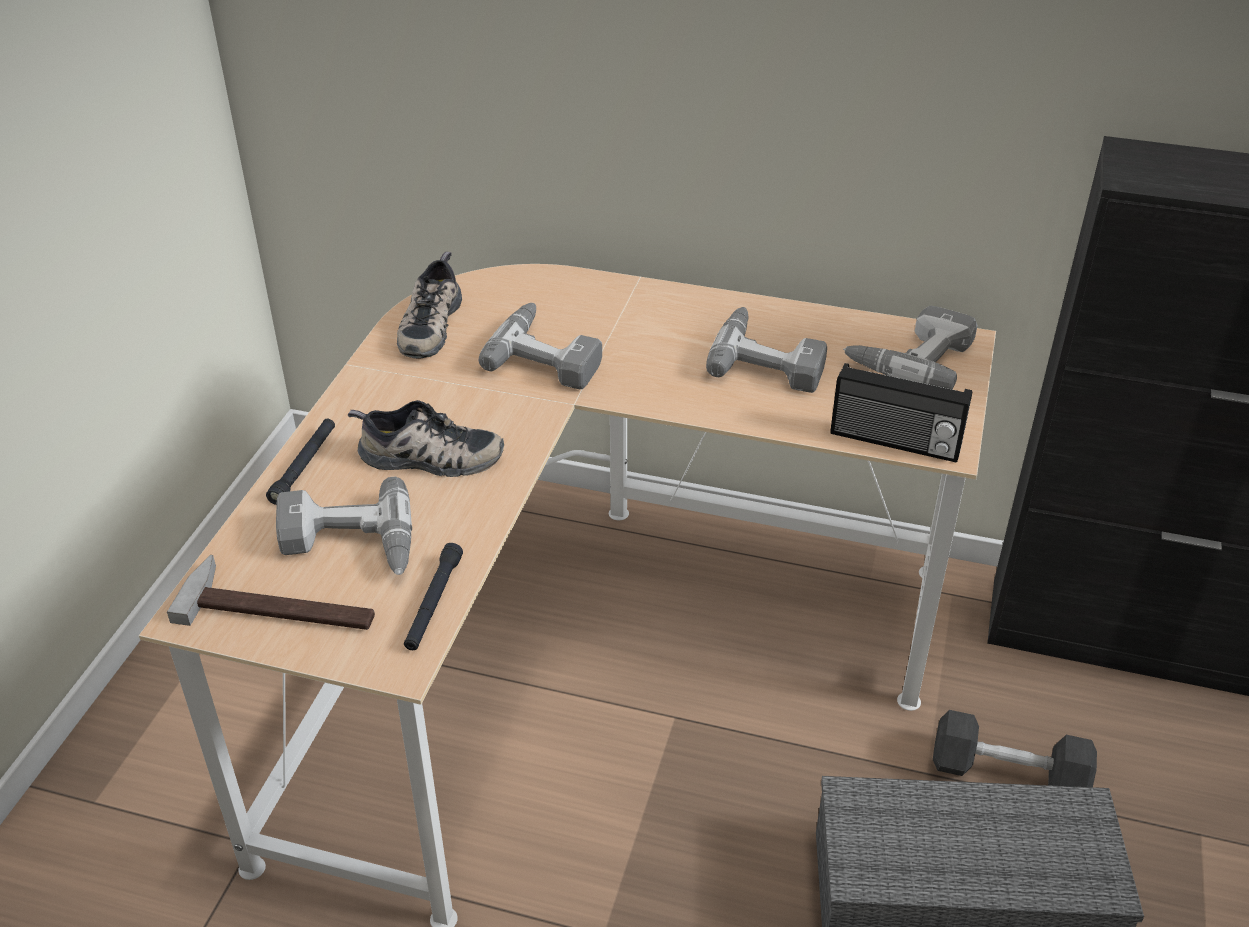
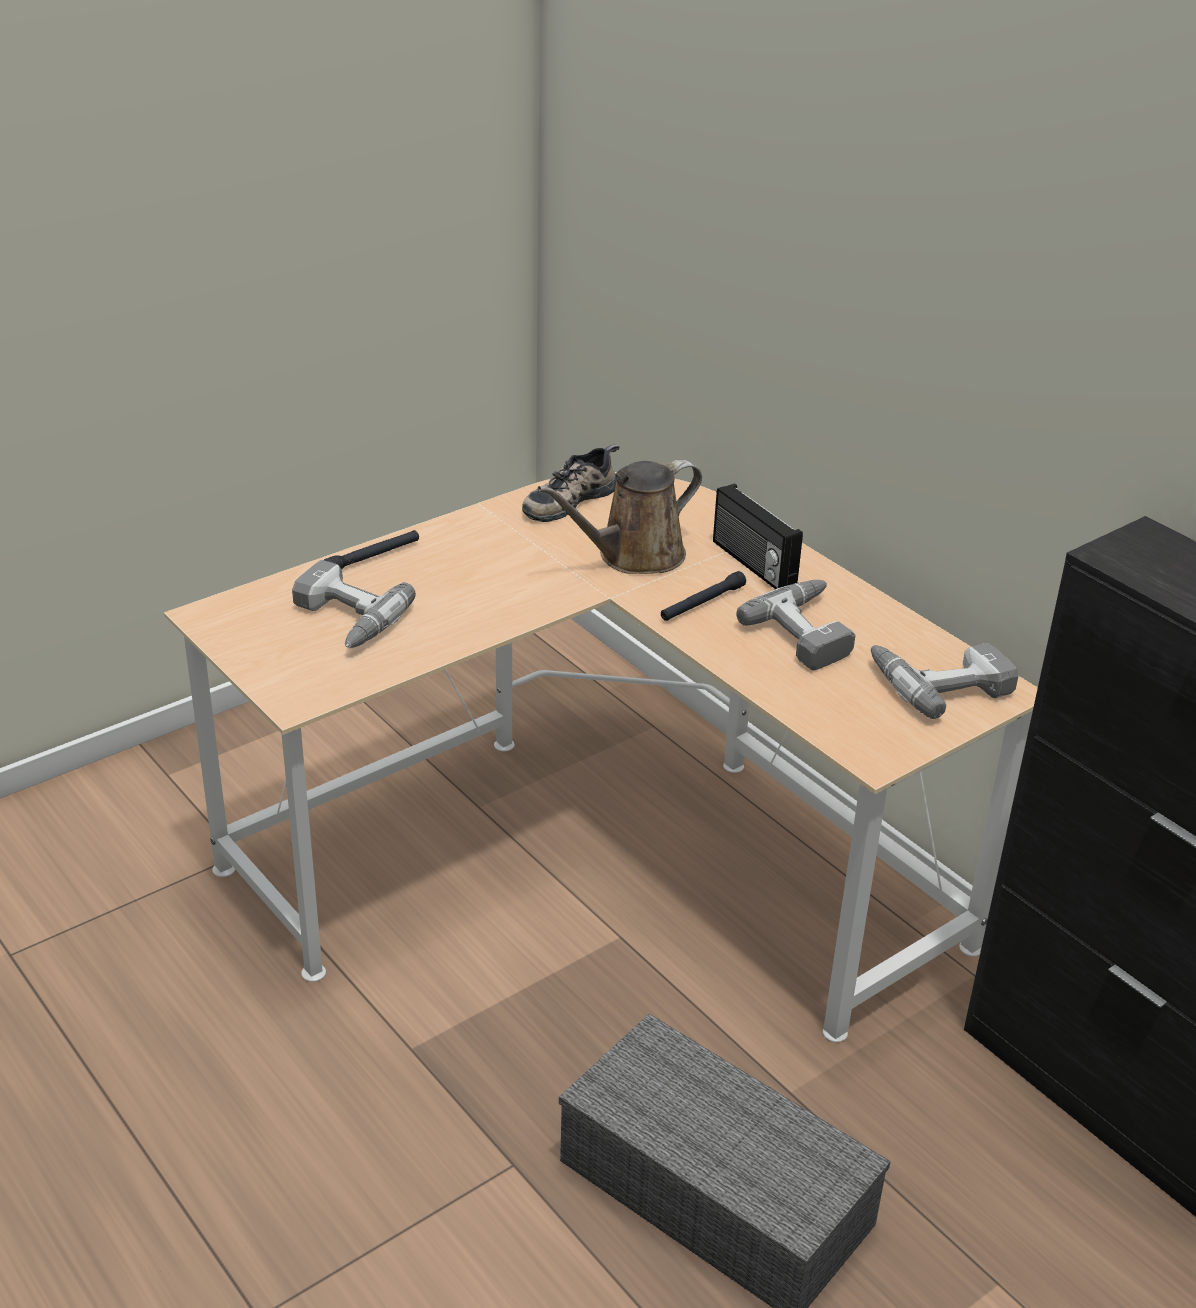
camera: 35 degrees right, 5 degrees down
(281, 605) = (262, 634): hammer -> none
(429, 459) = (460, 589): shoe -> none
(433, 603) = (356, 679): black flashlight -> black flashlight (702, 603)
(549, 354) = (634, 556): power drill -> brown watering can
(894, 442) = (835, 735): radio -> radio (752, 564)
(1008, 773) = (865, 1133): black dumbbell -> none

